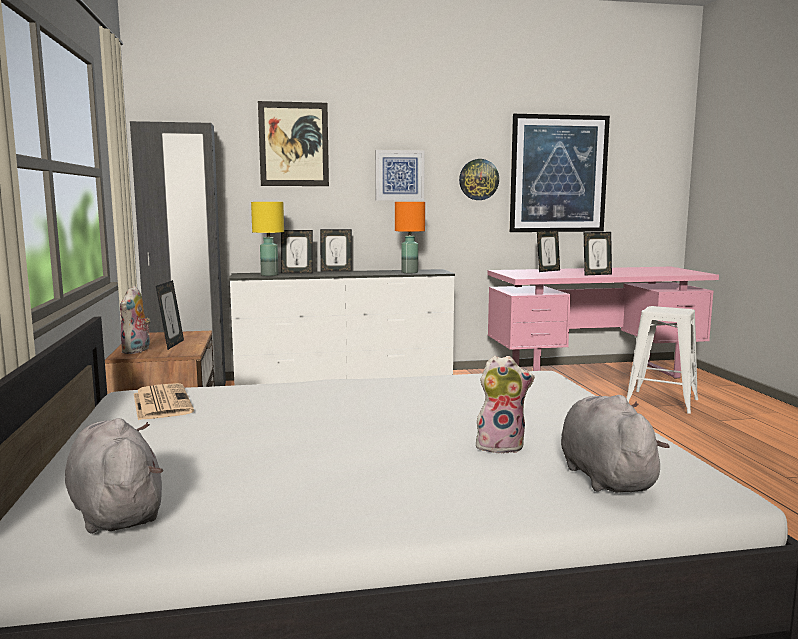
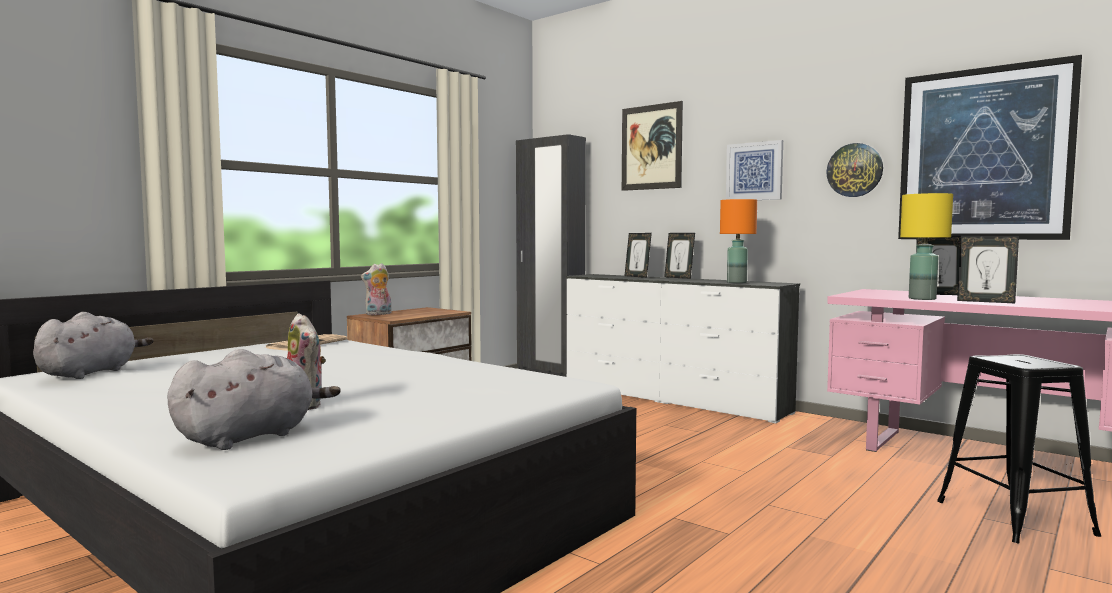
camera: 50 degrees right, 5 degrees down
(172, 344) = (408, 314): picture frame -> none
(270, 275) = (606, 276): yellow table lamp -> yellow table lamp (923, 299)
(661, 402) = (1013, 518): white stool -> black stool

